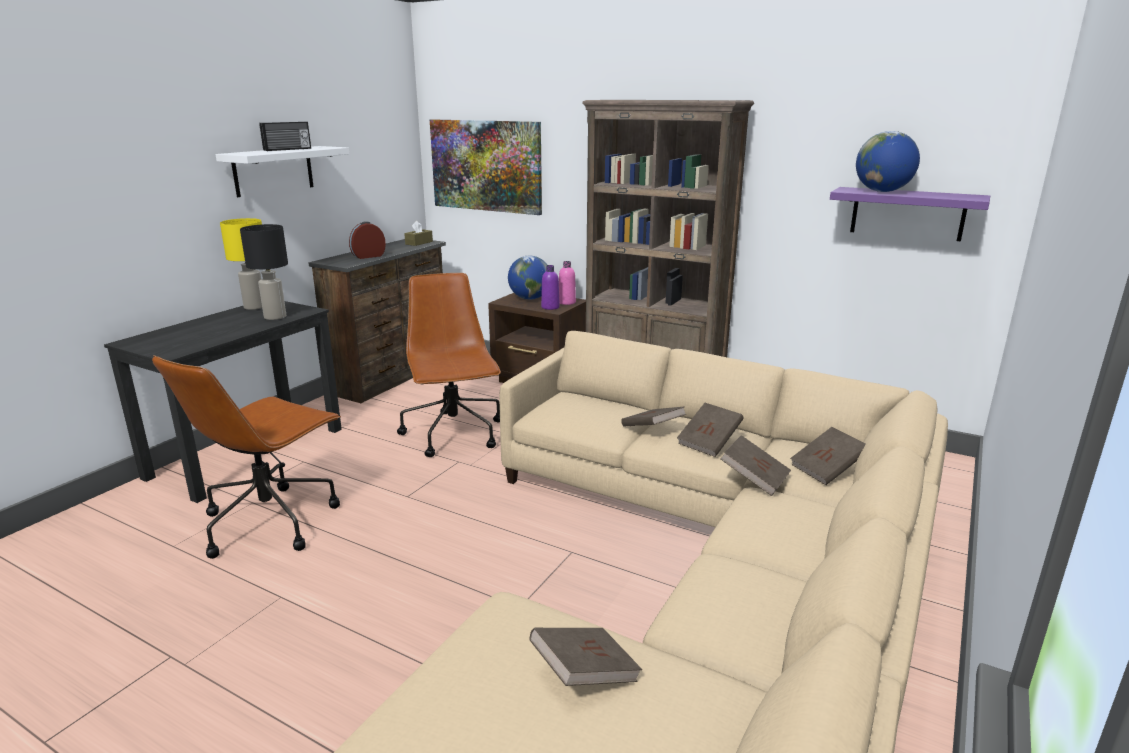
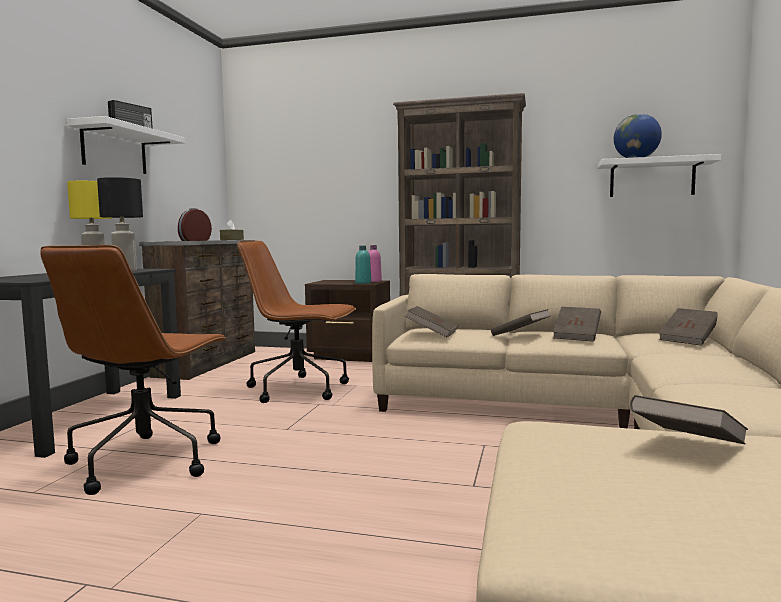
camera: 15 degrees left, 15 degrees down
(454, 434) = (300, 389): brown office chair -> brown office chair turned 45 degrees counterclockwise
(486, 166) = (291, 175): picture -> none
(530, 298) = (339, 281): globe -> none
(550, 307) = (363, 283): purple bottle -> turquoise bottle
(754, 478) = (642, 347): brown book -> brown book (432, 333)
(907, 213) = (652, 178): purple shelf -> white shelf

